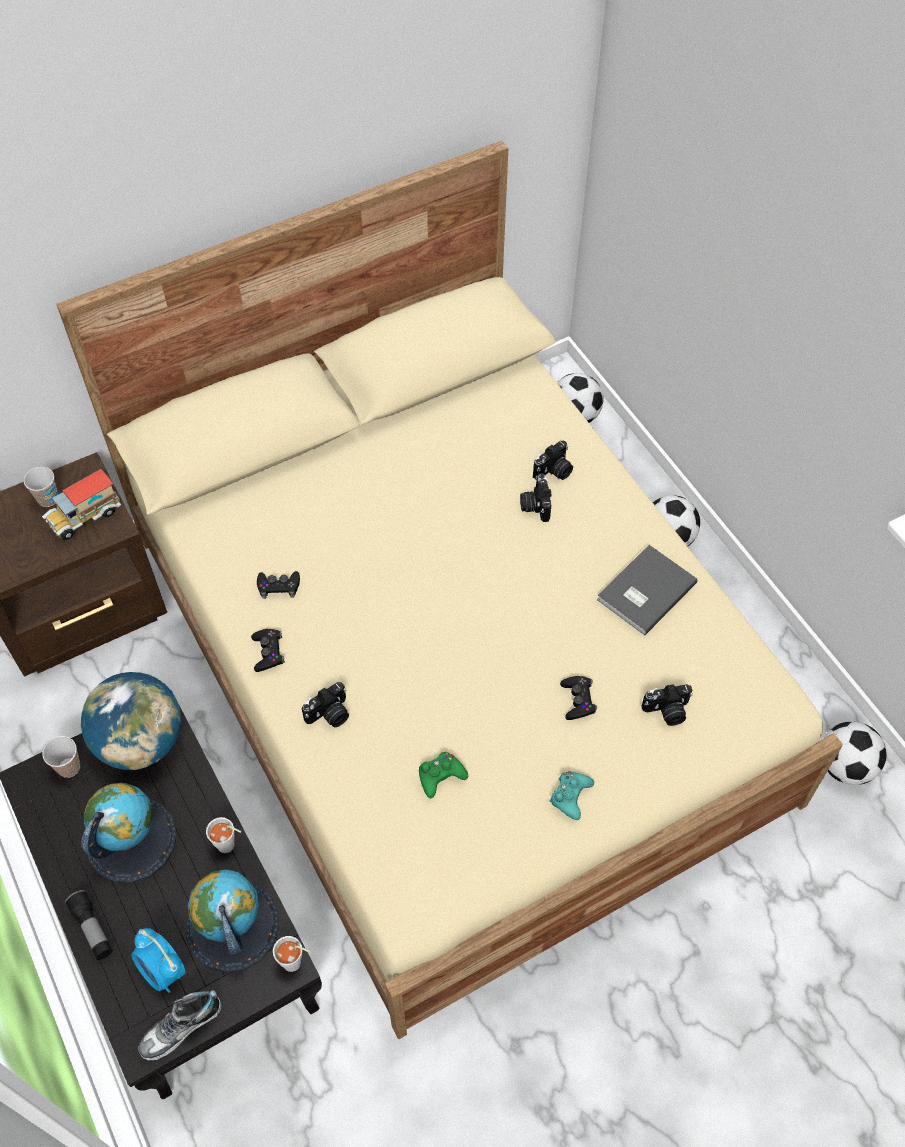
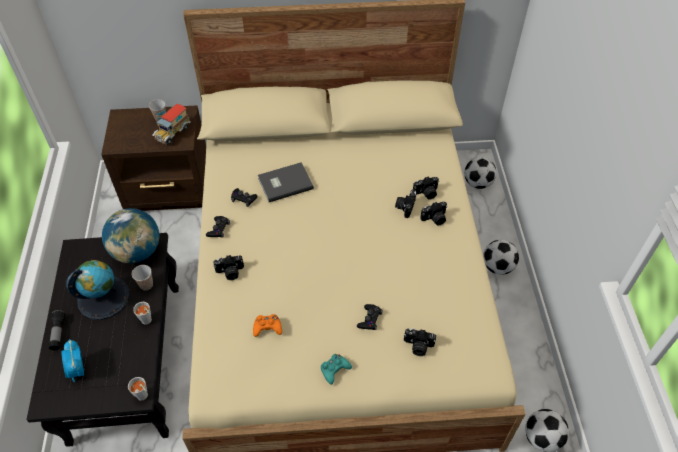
camera: 25 degrees right, 5 degrees down
(69, 767) = (96, 250): cup -> cup (146, 285)
(85, 517) = (172, 133): toy truck -> toy truck turned 45 degrees counterclockwise
(181, 1028) = (68, 403): shoe -> none
(232, 925) = (124, 362): globe -> none
(440, 776) = (267, 327): green game controller -> orange game controller
(588, 508) = (434, 219): none -> camera
(643, 591) = (442, 275): grey book -> grey book (284, 183)

